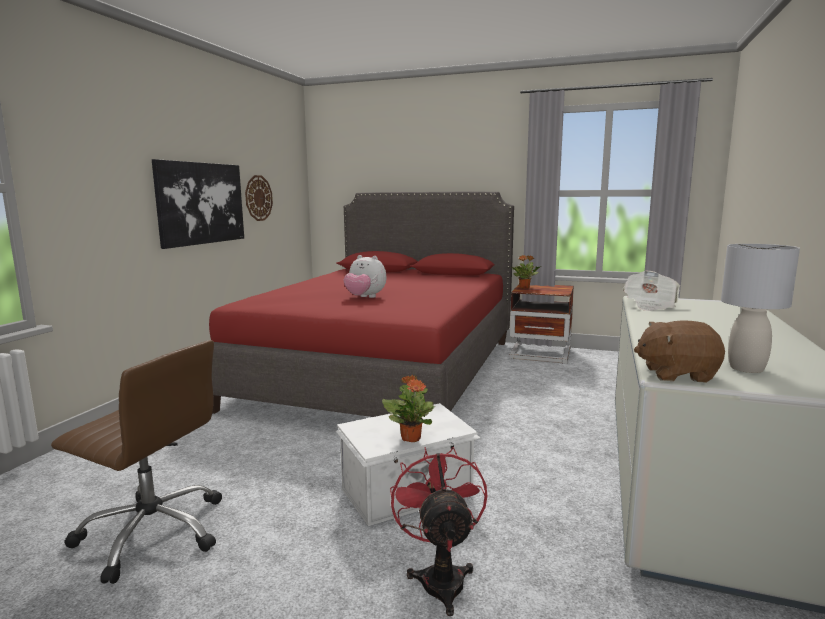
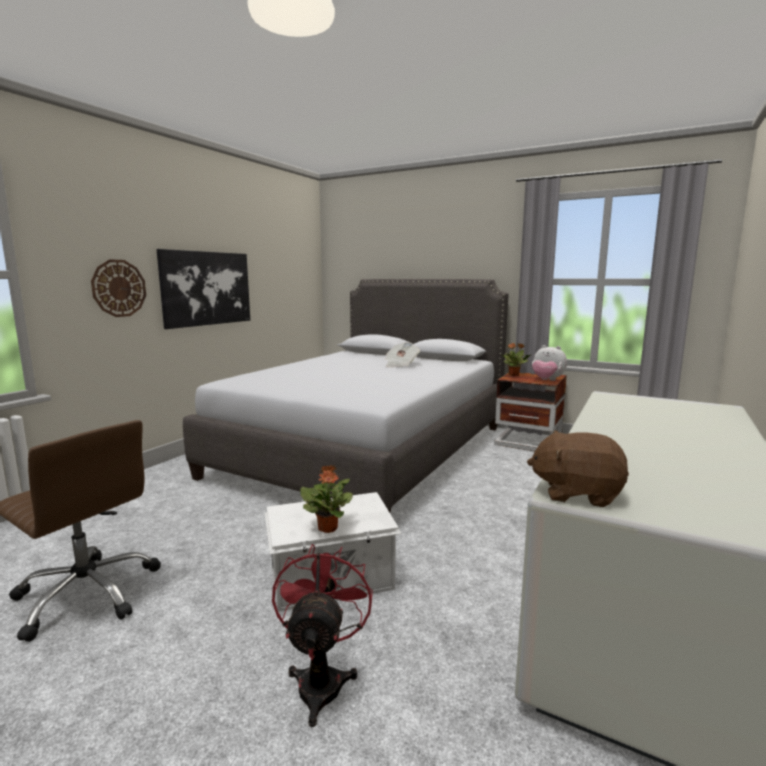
camera: 10 degrees right, 0 degrees up
(258, 198) = (267, 283): wall clock -> wall clock (119, 288)
(365, 297) = (340, 380): plush toy -> plush toy (547, 380)
(383, 371) = (366, 450): red bed -> grey bed
(649, 305) = (612, 404): newspaper -> newspaper (400, 365)
(746, 368) = (668, 491): grey table lamp -> none

